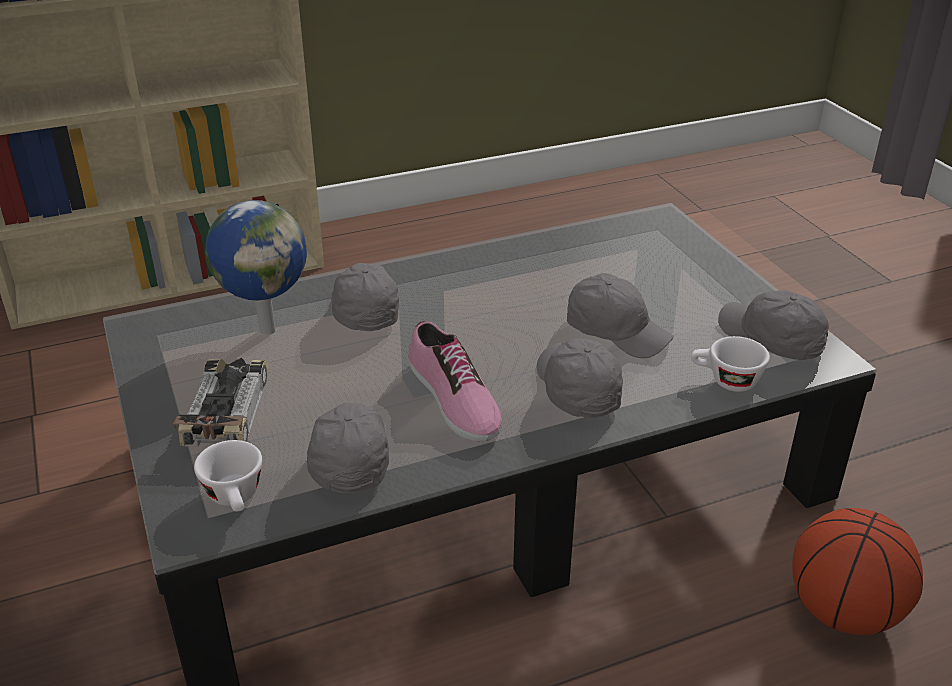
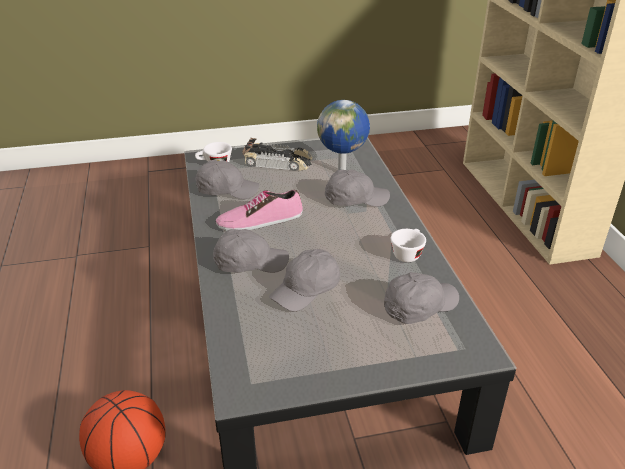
camera: 100 degrees right, 0 degrees up
(725, 381) = (233, 327): white cup -> white cup (407, 253)
(771, 340) = (273, 365): grey cap -> grey cap (419, 306)

